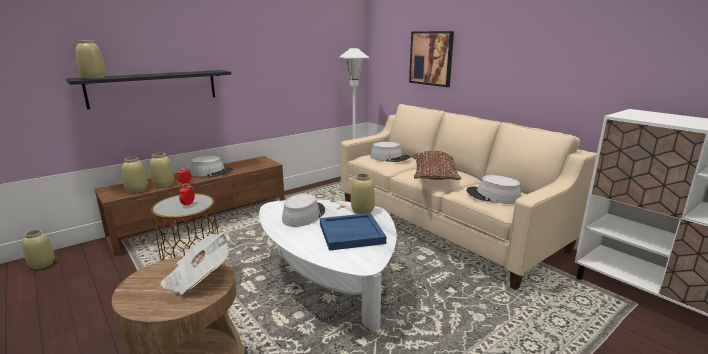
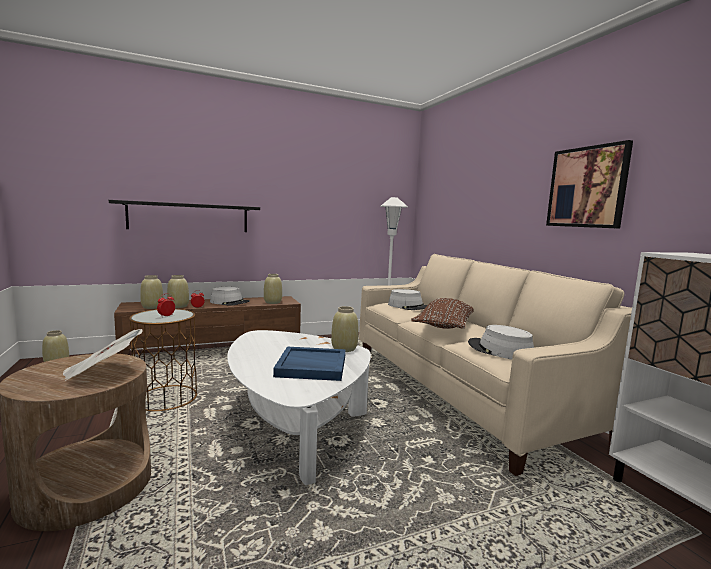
camera: 15 degrees right, 10 degrees down
(94, 78) = (133, 200): beige vase -> beige vase (273, 302)
(303, 215) = (279, 344): grey hat -> none
(431, 58) = (469, 207): picture -> picture (587, 187)

